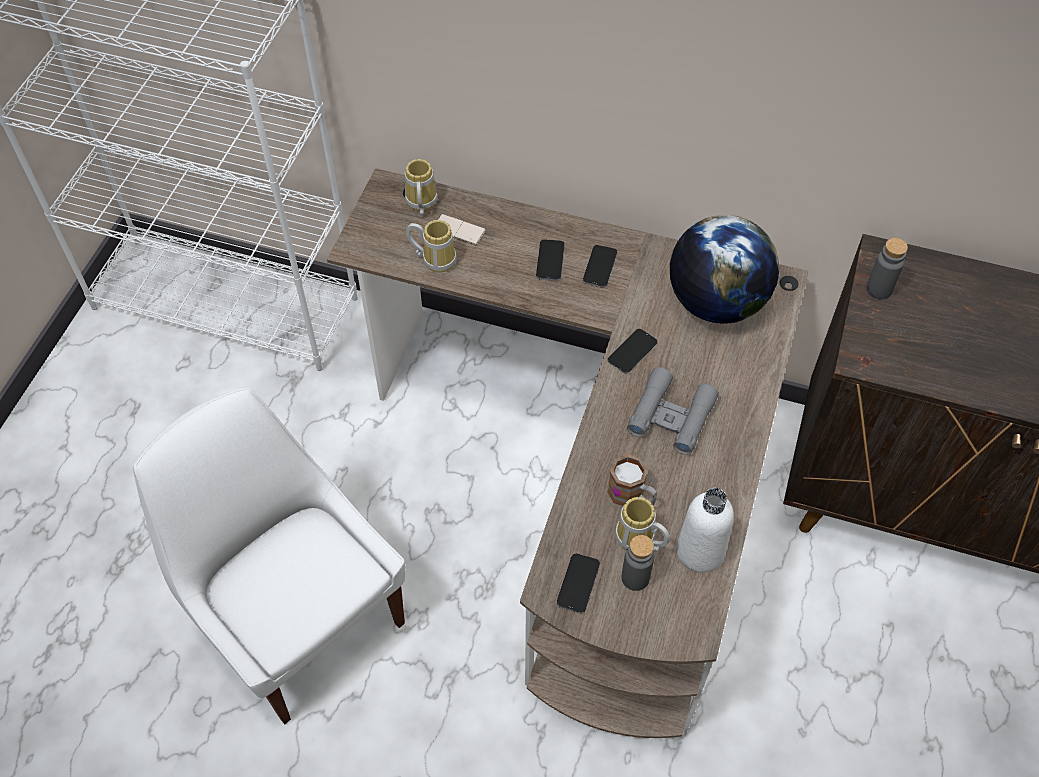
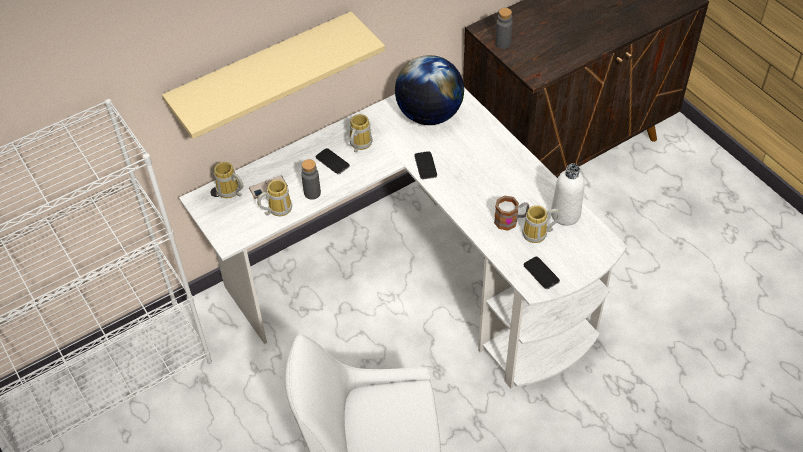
camera: 50 degrees left, 5 degrees down
(524, 90) = (263, 73): none -> beige shelf
(593, 484) = (419, 278): brown desk -> white desk
(600, 267) = (358, 144): phone -> mug
(635, 578) = (558, 248): grey bottle -> grey bottle (312, 193)
(671, 416) = (479, 176): grey binoculars -> none

